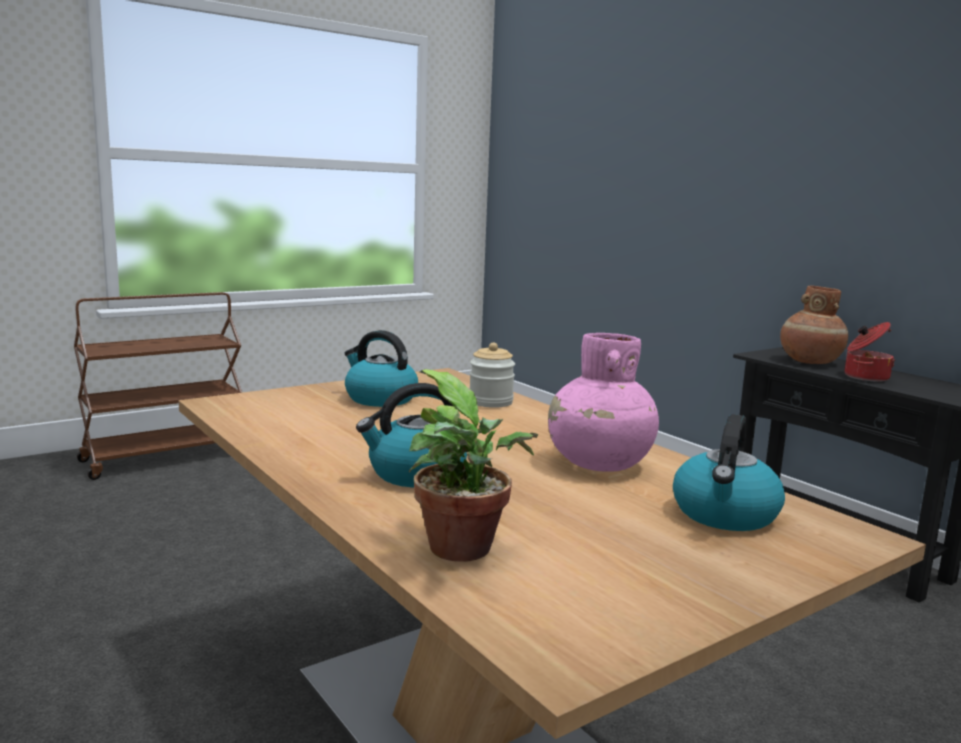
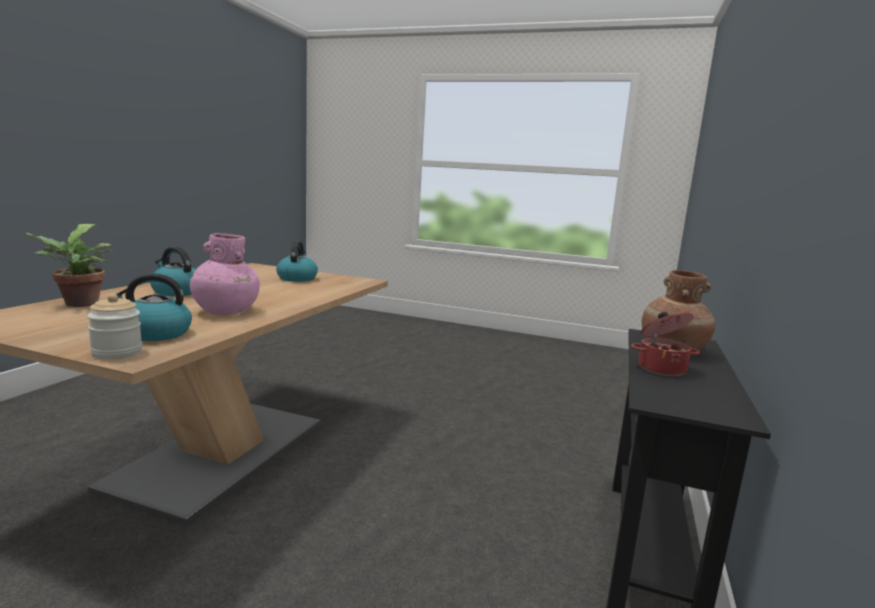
camera: 55 degrees right, 0 degrees up
(165, 457) = (408, 326): brown cart -> none
(490, 402) = (322, 290): jar -> jar (117, 352)

